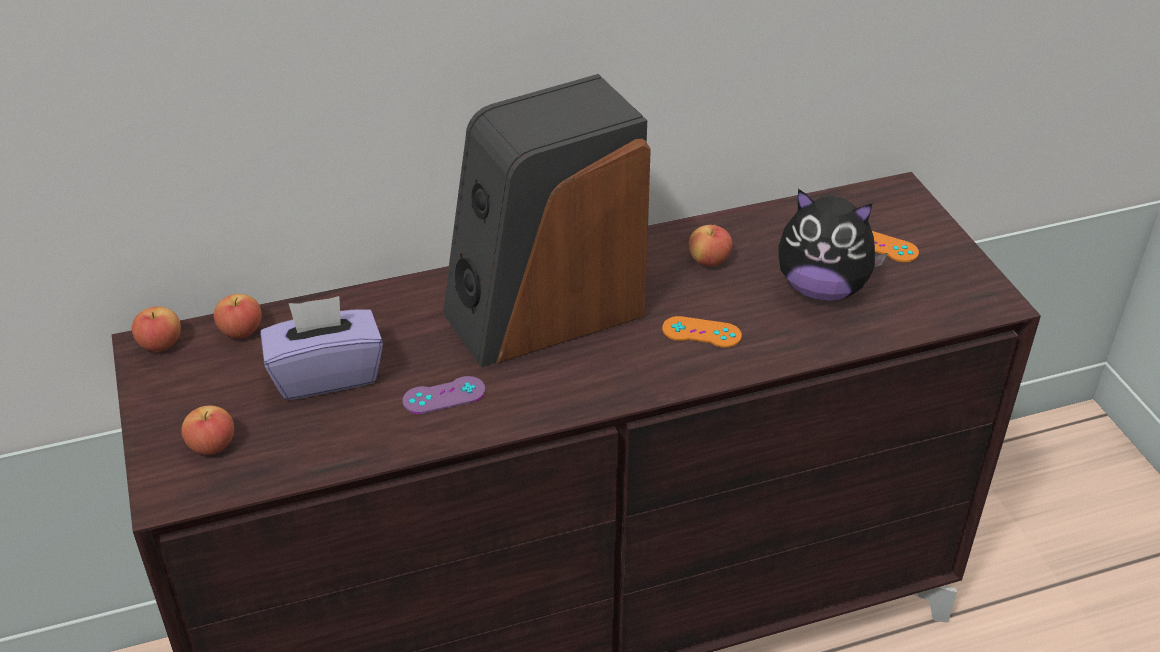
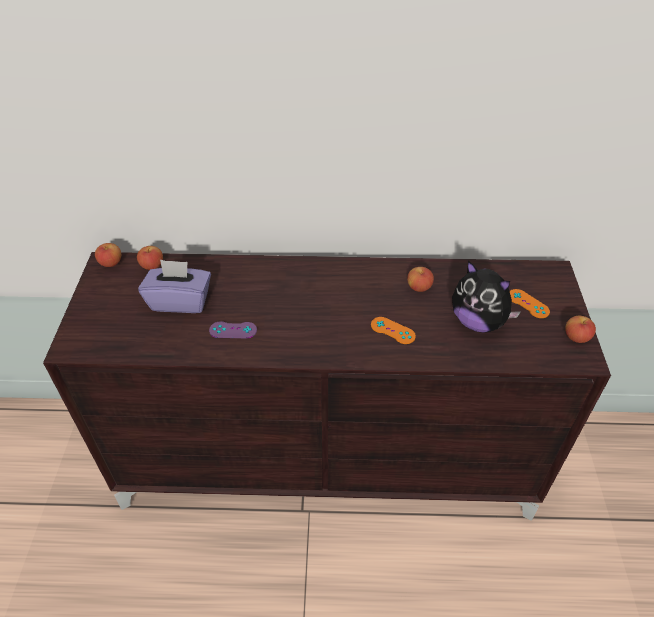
camera: 20 degrees right, 5 degrees up
(212, 445) = (104, 326): apple -> apple (576, 337)
(544, 311) = (311, 294): speaker -> none

